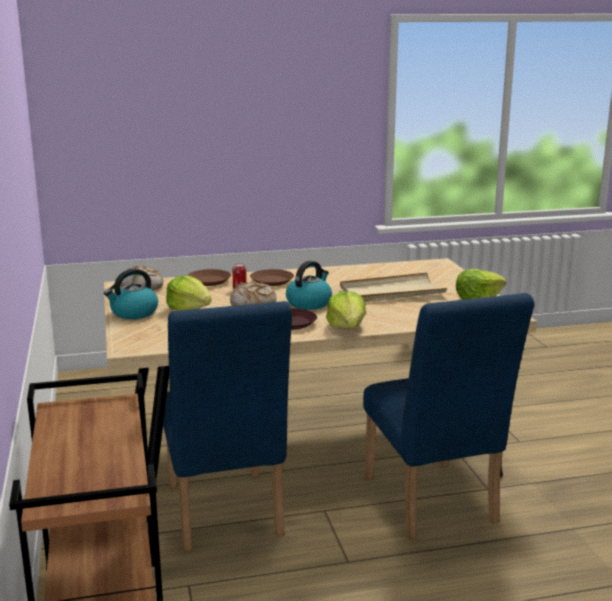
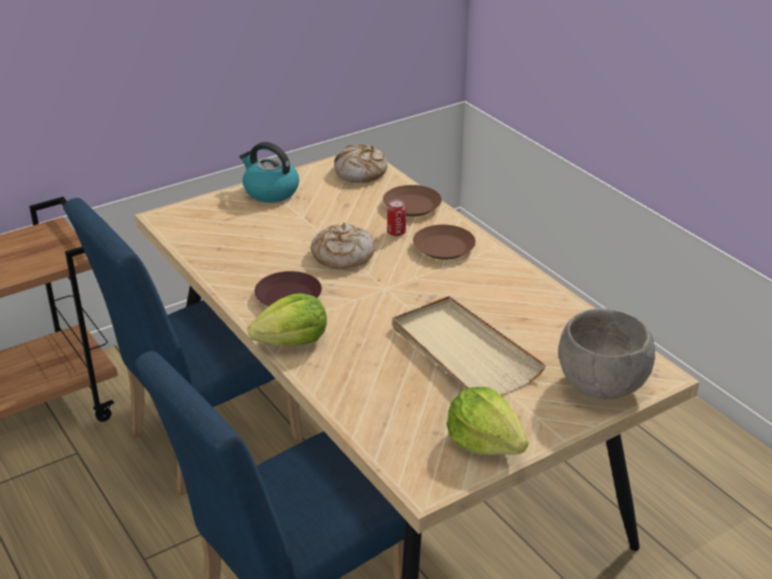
camera: 70 degrees right, 15 degrees up
(189, 309) = (302, 219): lettuce -> none
(309, 303) = (371, 294): kettle -> none
(441, 273) = (600, 385): none -> grey bowl

